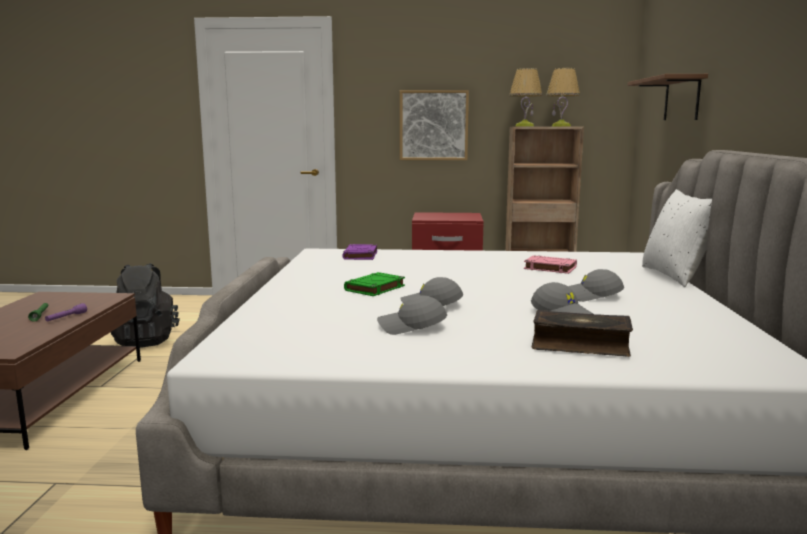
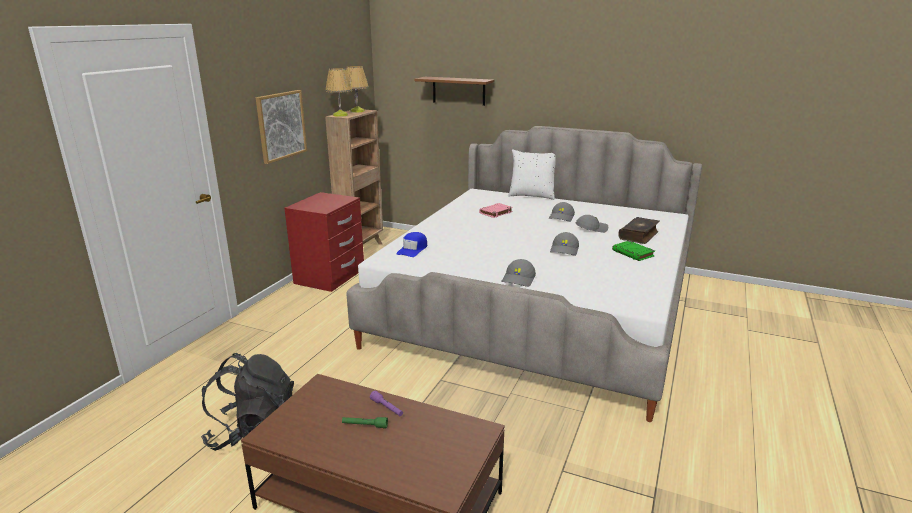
camera: 70 degrees left, 10 degrees up
(360, 255) = (413, 249): purple book -> blue cap
(374, 288) = (517, 257): green book -> green book (633, 253)
(411, 327) = (604, 260): grey cap -> grey cap (519, 279)

